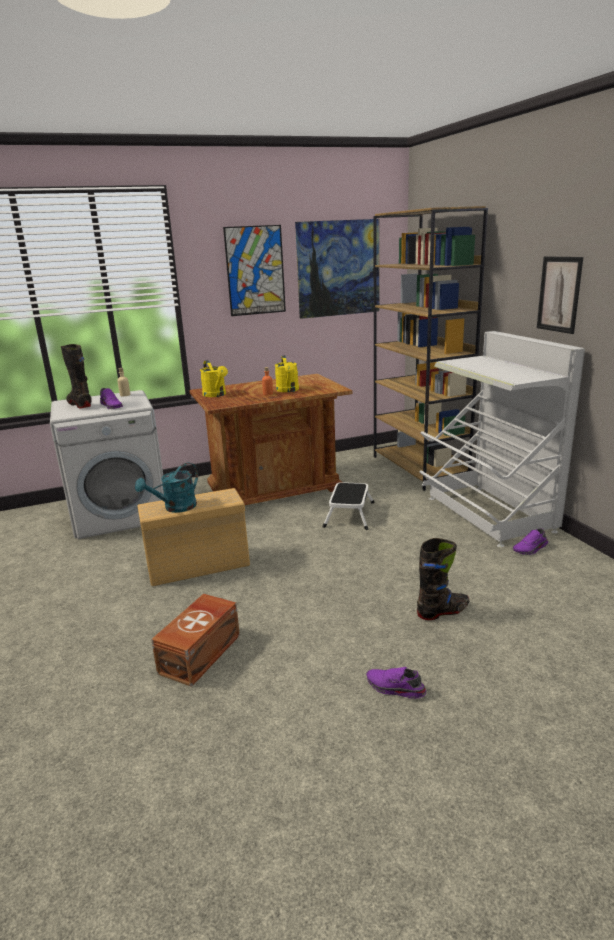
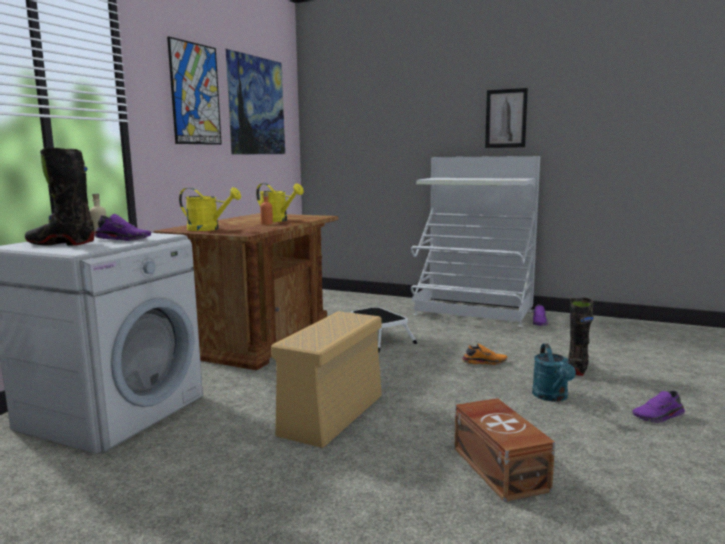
camera: 45 degrees left, 10 degrees down
(175, 508) = (327, 335): turquoise watering can -> turquoise watering can (552, 397)
(378, 569) = (484, 362): none -> orange shoe
(420, 468) = (362, 300): brown bookcase -> none

